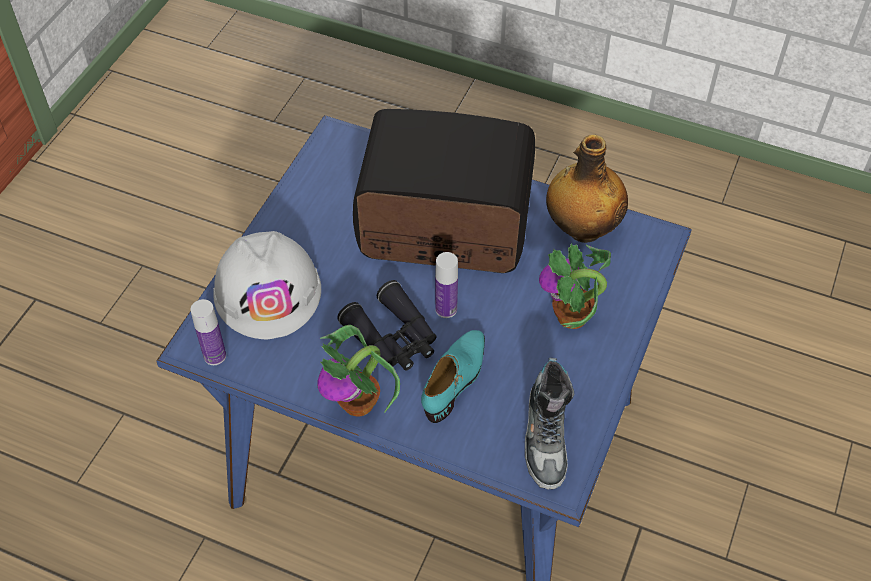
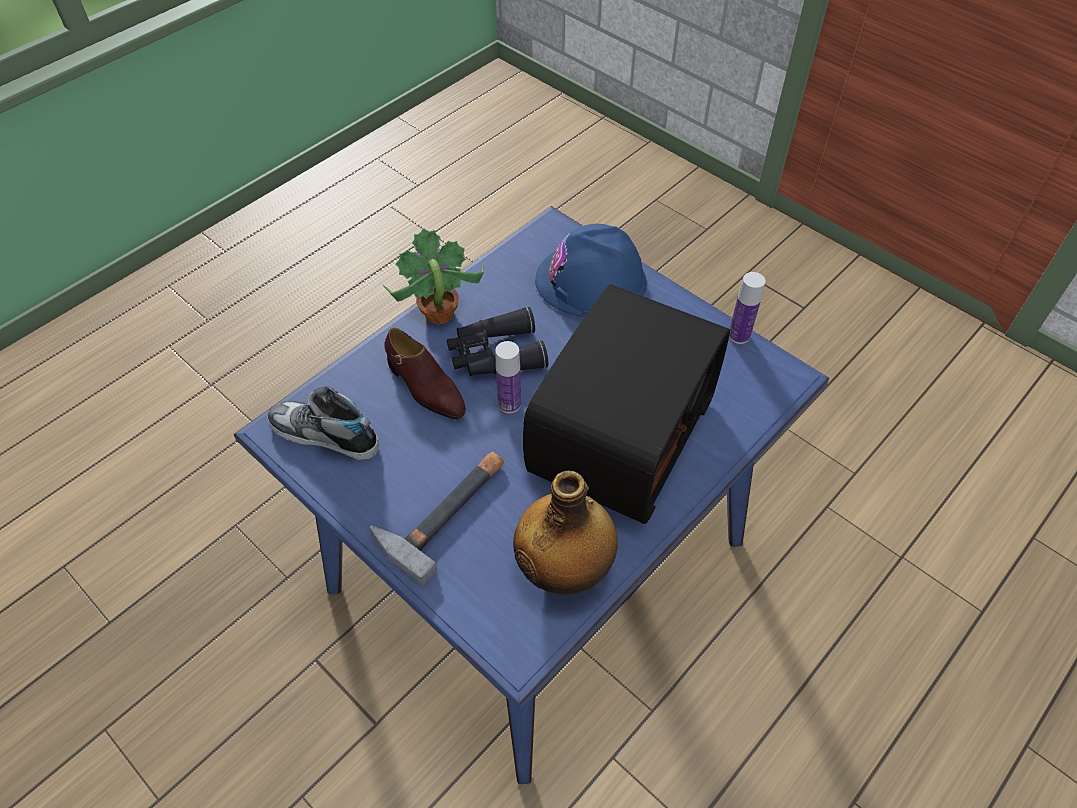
camera: 110 degrees right, 0 degrees up
(215, 356) = (535, 236): bottle -> bottle (739, 335)
(268, 291) = (591, 281): white hard hat -> blue hard hat
(456, 379) = (425, 387): turquoise shoe -> brown shoe
(572, 318) = (446, 509): potted plant -> hammer

